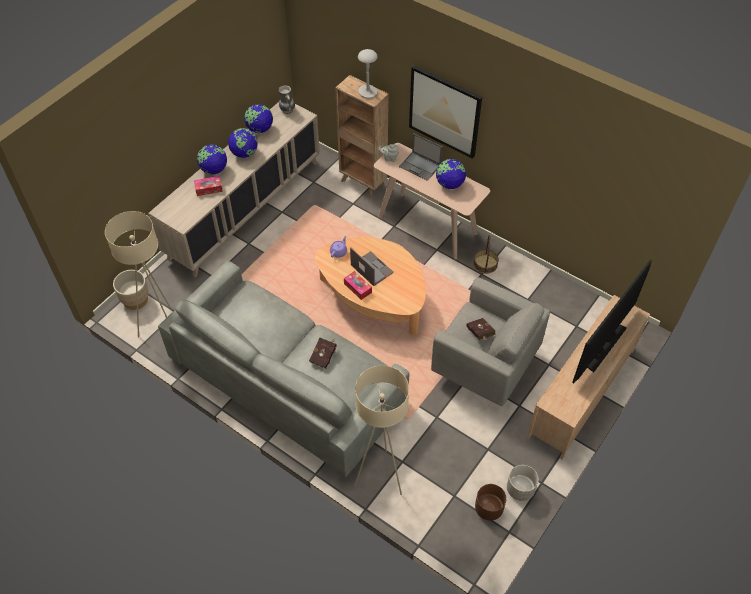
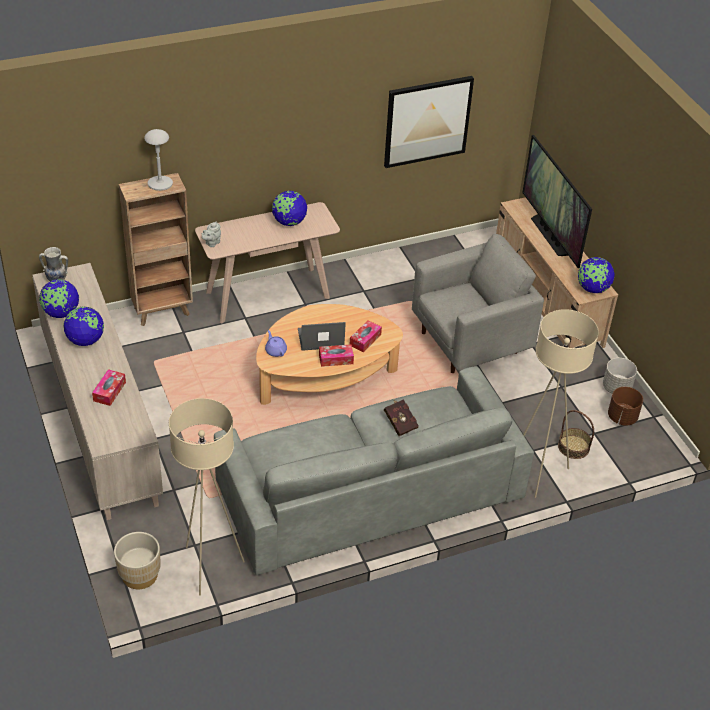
camera: 60 degrees left, 10 degrees down
(214, 170) = (84, 375): globe -> globe (592, 289)
(391, 294) = (365, 340): none -> tissue box
(420, 166) = (245, 228): laptop -> none
(445, 111) = (252, 147): picture -> picture (427, 121)
(480, 334) = (467, 304): red book -> none
(485, 264) = (354, 282): basket -> basket (573, 447)

